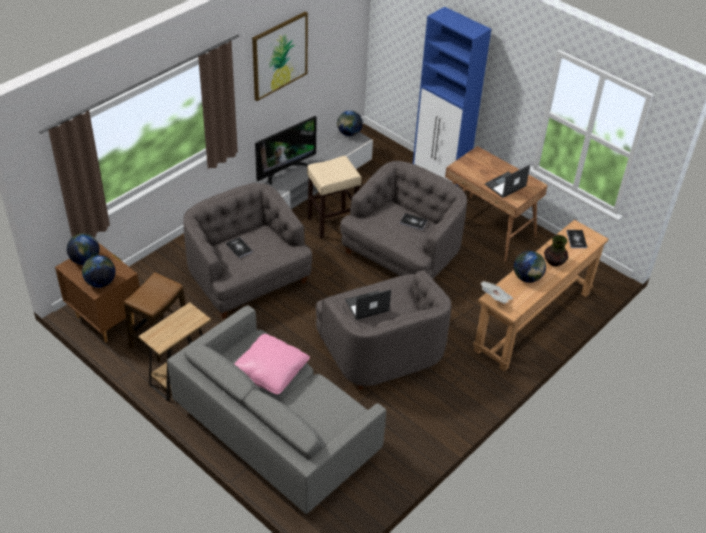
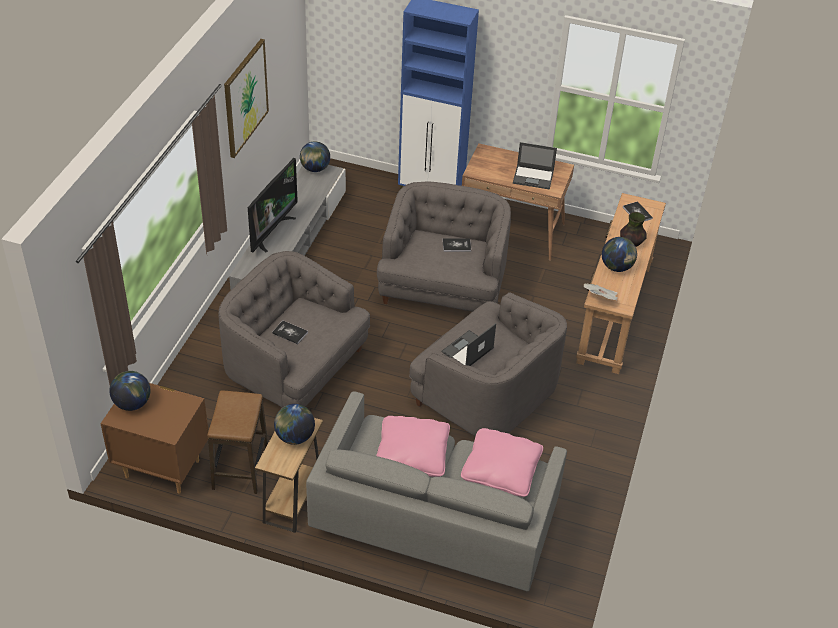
camera: 25 degrees left, 0 degrees up
(100, 282) = (169, 423): globe -> globe (294, 437)
(332, 223) = (348, 275): beige stool -> none
(332, 408) = (501, 470): none -> pink pillow
(505, 185) = (533, 177): laptop -> laptop turned 105 degrees counterclockwise

